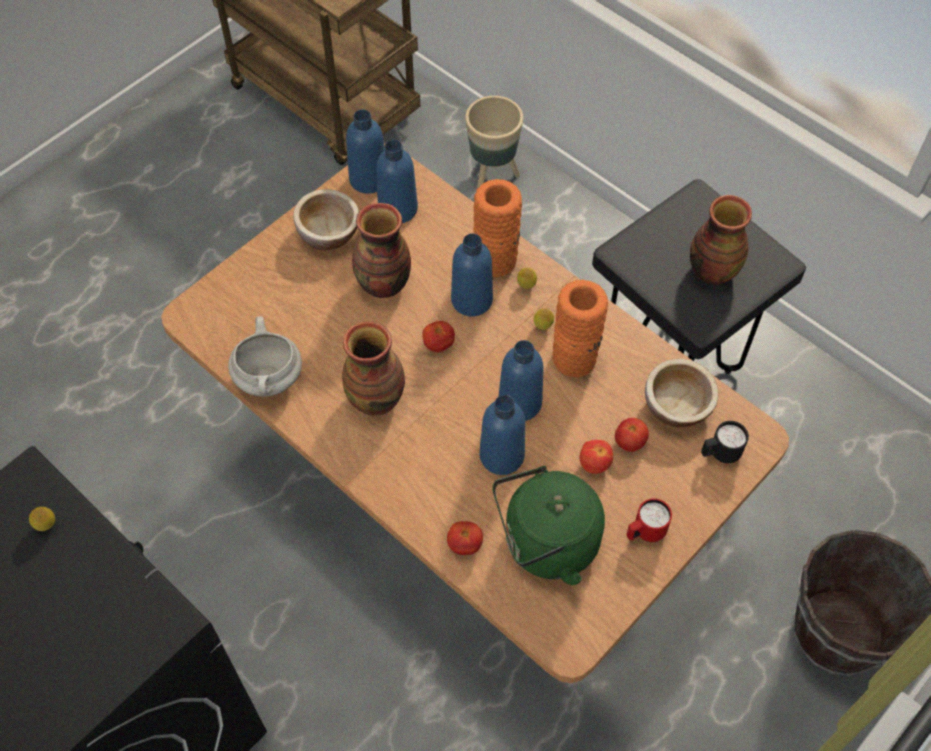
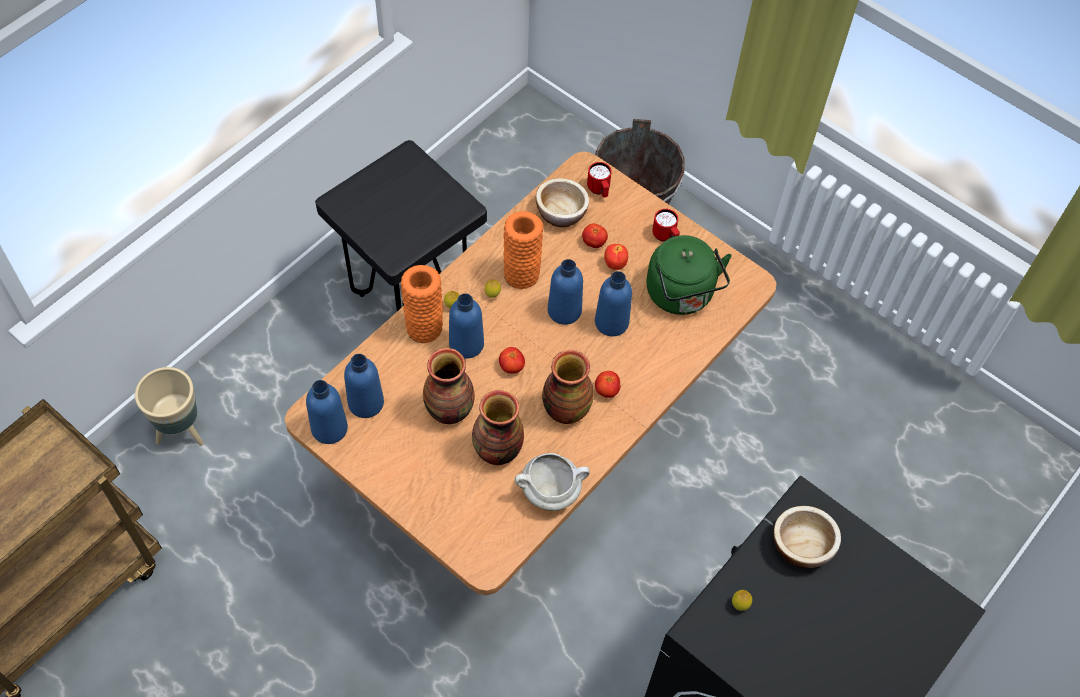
camera: 95 degrees left, 0 degrees up
(328, 233) = (392, 457): bowl -> bowl (802, 546)
(465, 545) = (687, 345): tomato -> tomato (606, 390)
(711, 271) = (413, 198): vase -> vase (497, 451)
(720, 454) = (599, 190): black mug -> red mug

